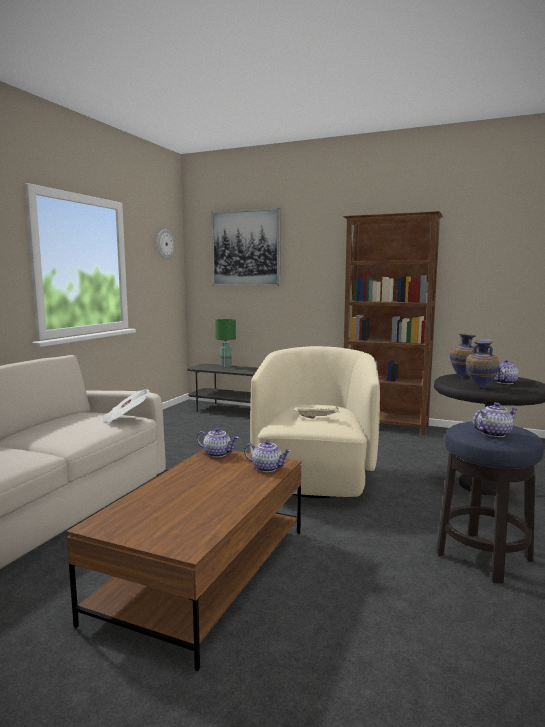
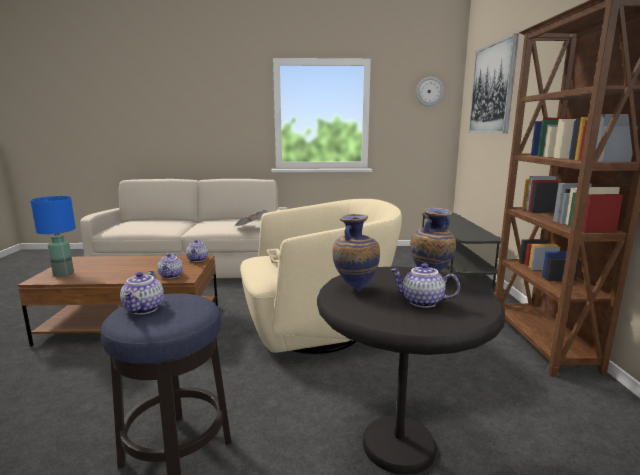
camera: 65 degrees right, 5 degrees up
(178, 529) = (64, 274): none -> blue table lamp
(226, 366) = (457, 218): green table lamp -> none
(493, 433) = (144, 309): teapot -> teapot turned 45 degrees clockwise

